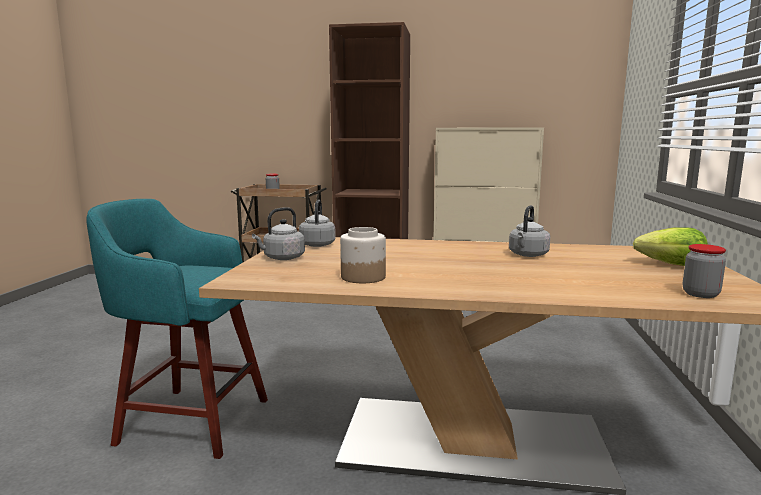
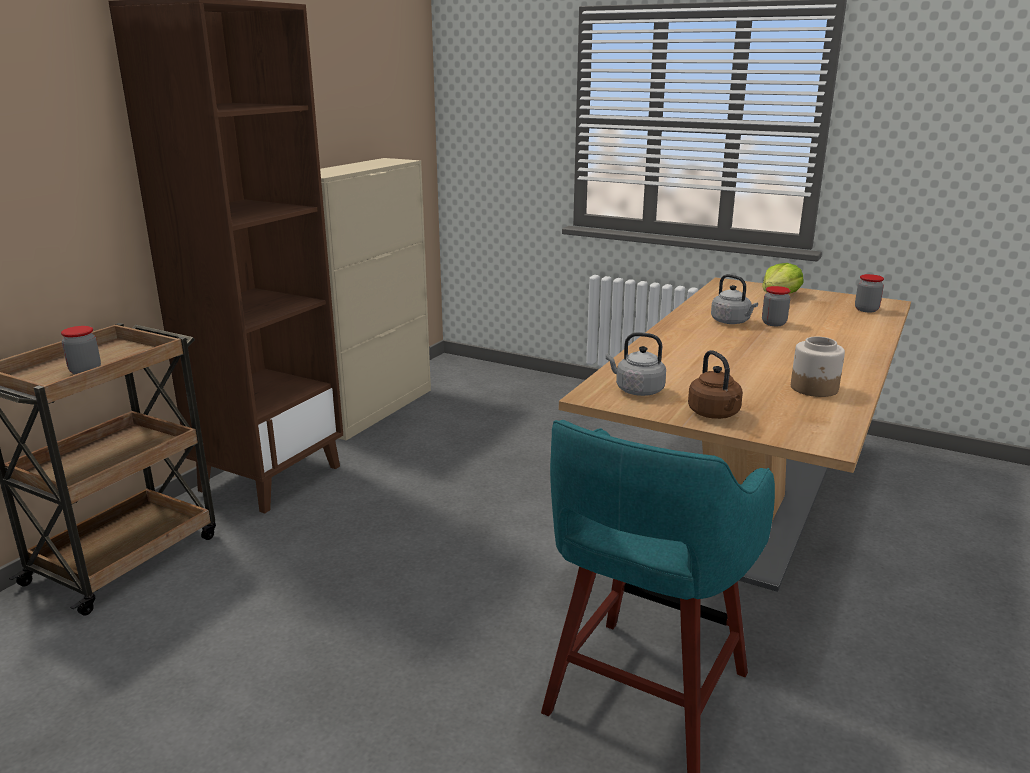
camera: 70 degrees left, 10 degrees up
(282, 258) = (715, 414): grey kettle -> brown kettle
(550, 265) = (773, 323): none -> jar

